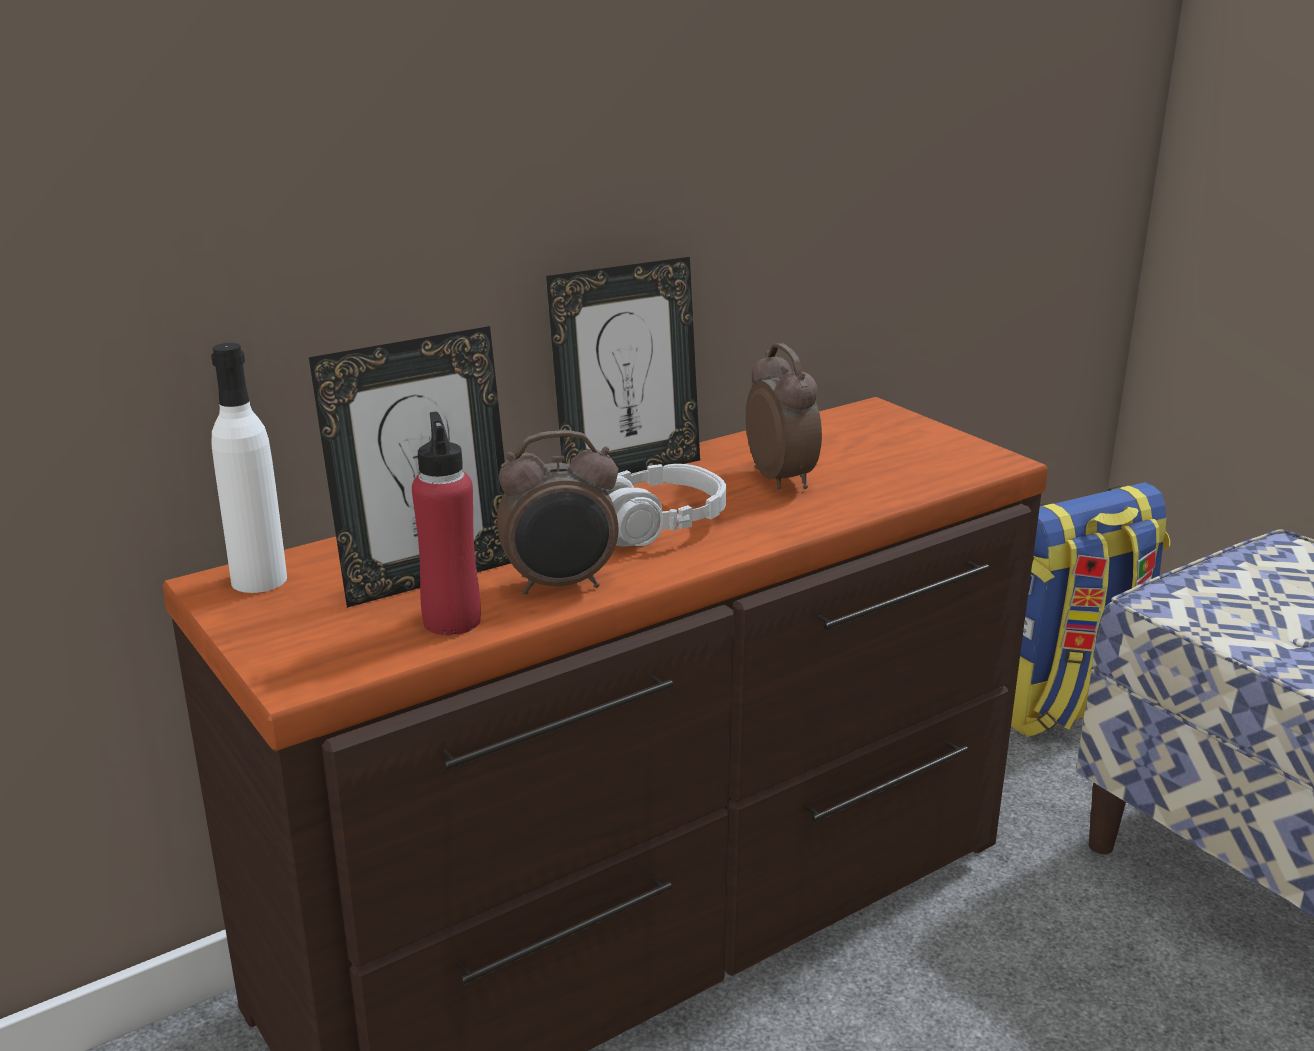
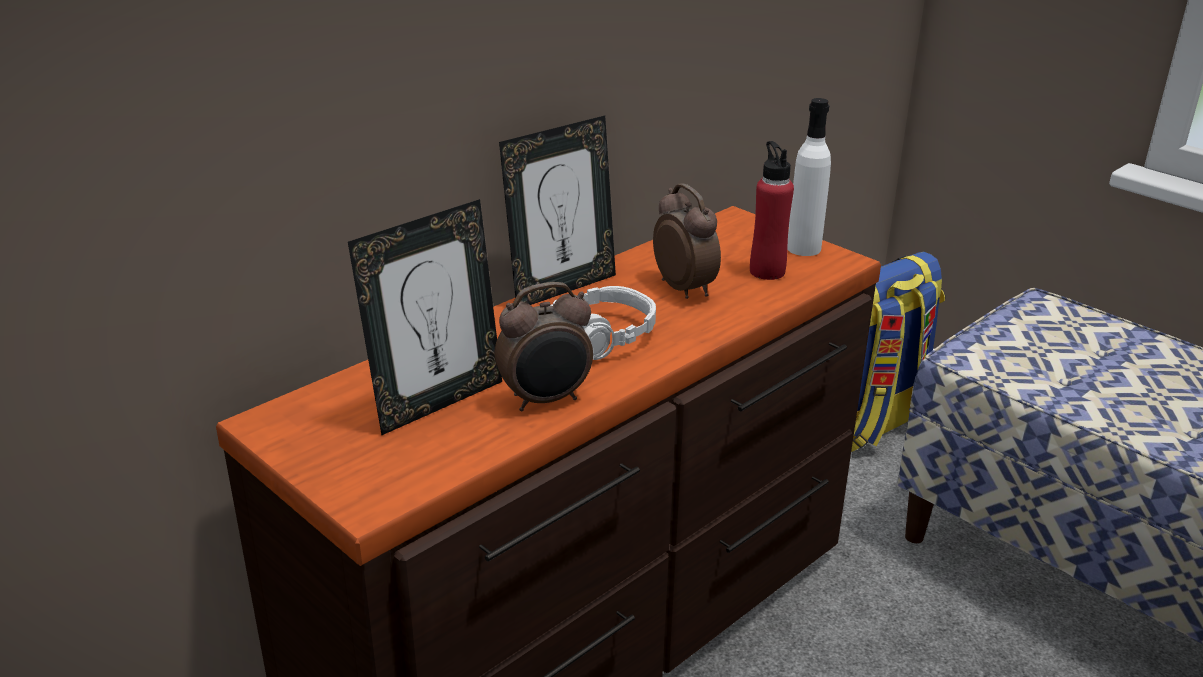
camera: 10 degrees left, 5 degrees up
(259, 580) = (298, 415): white bottle -> white bottle (803, 248)
(452, 621) = (471, 440): red bottle -> red bottle (767, 271)

